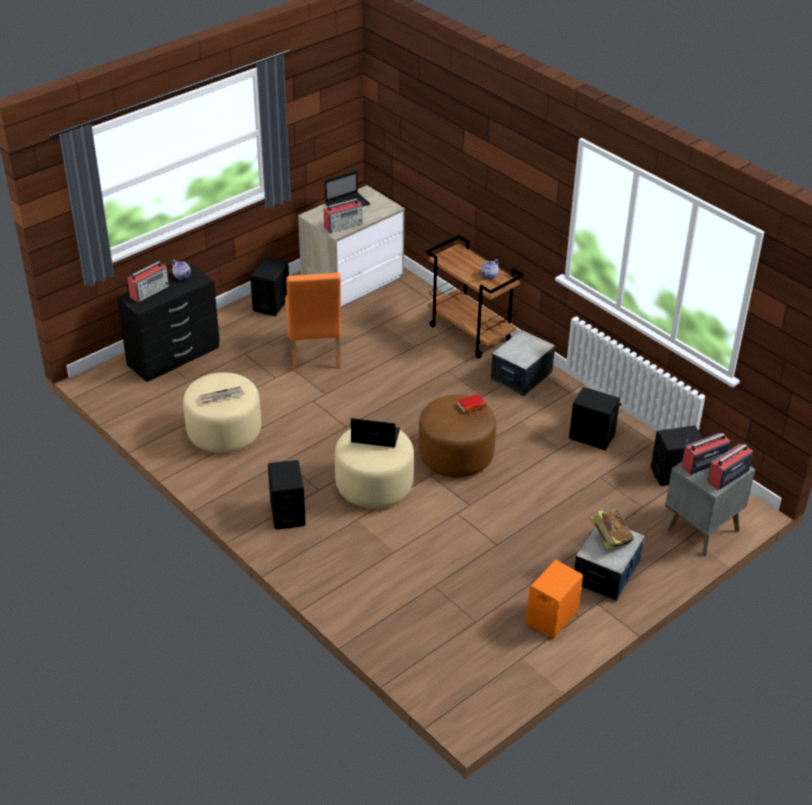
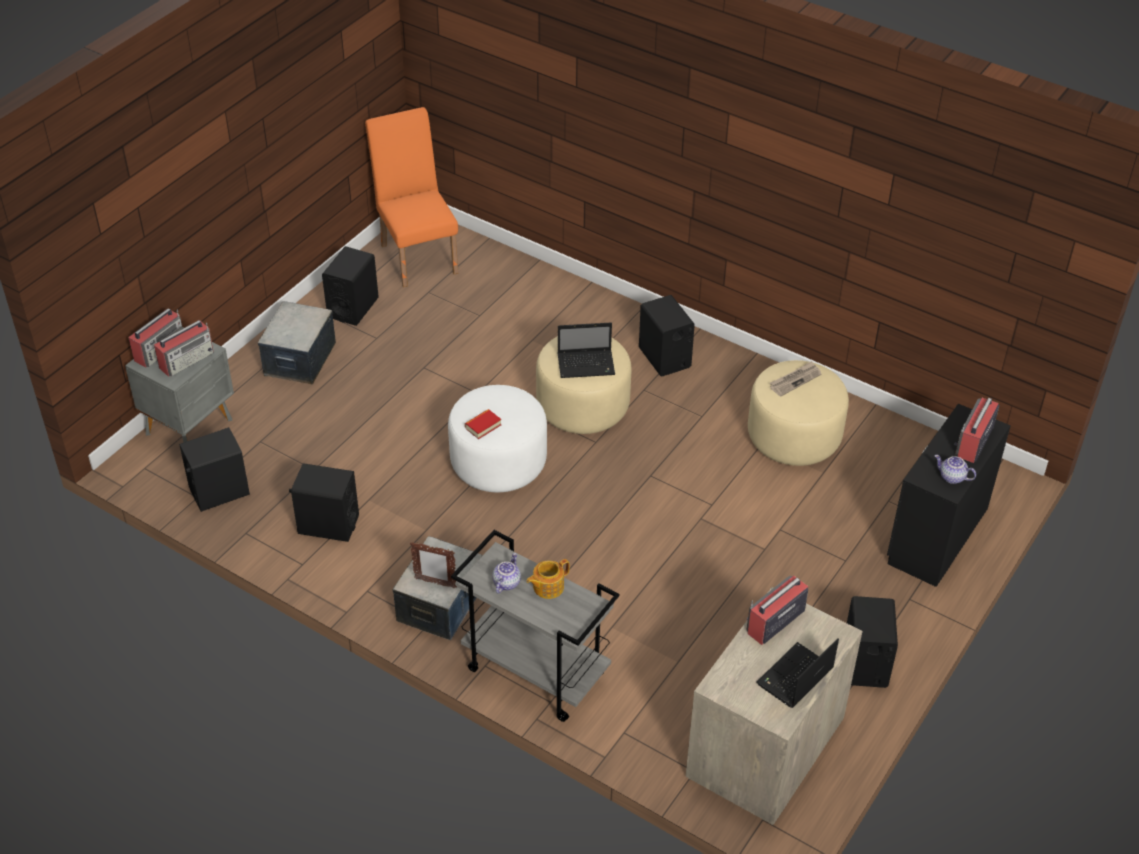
camera: 165 degrees right, 5 degrees up
(314, 356) = (747, 577): orange chair -> orange chair (417, 254)
(455, 456) = (498, 462): brown ottoman -> white ottoman
(465, 270) = (547, 587): none -> teapot
(471, 333) = (534, 672): brown cart -> grey cart
(527, 343) = (435, 583): none -> picture frame
(551, 618) = (353, 307): orange speaker -> black speaker
(610, 540) = (296, 330): book -> none

